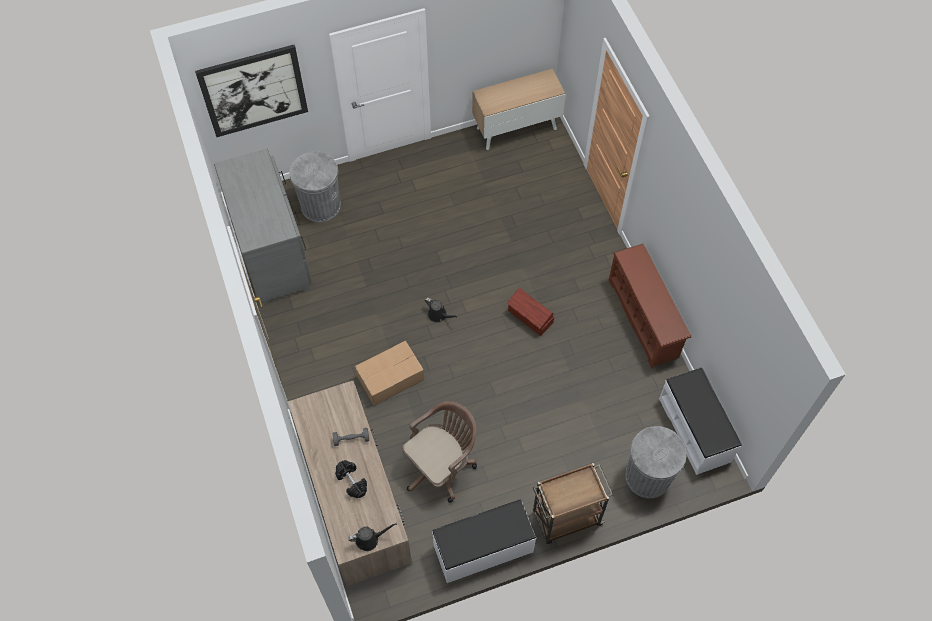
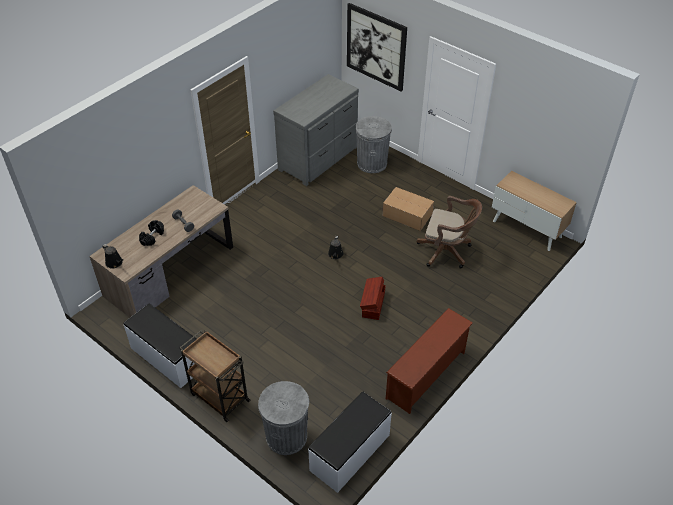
camera: 60 degrees right, 15 degrees down
(389, 378) = (268, 251): cardboard box -> cardboard box (406, 214)
(441, 465) = (219, 306): brown office chair -> brown office chair (447, 251)

